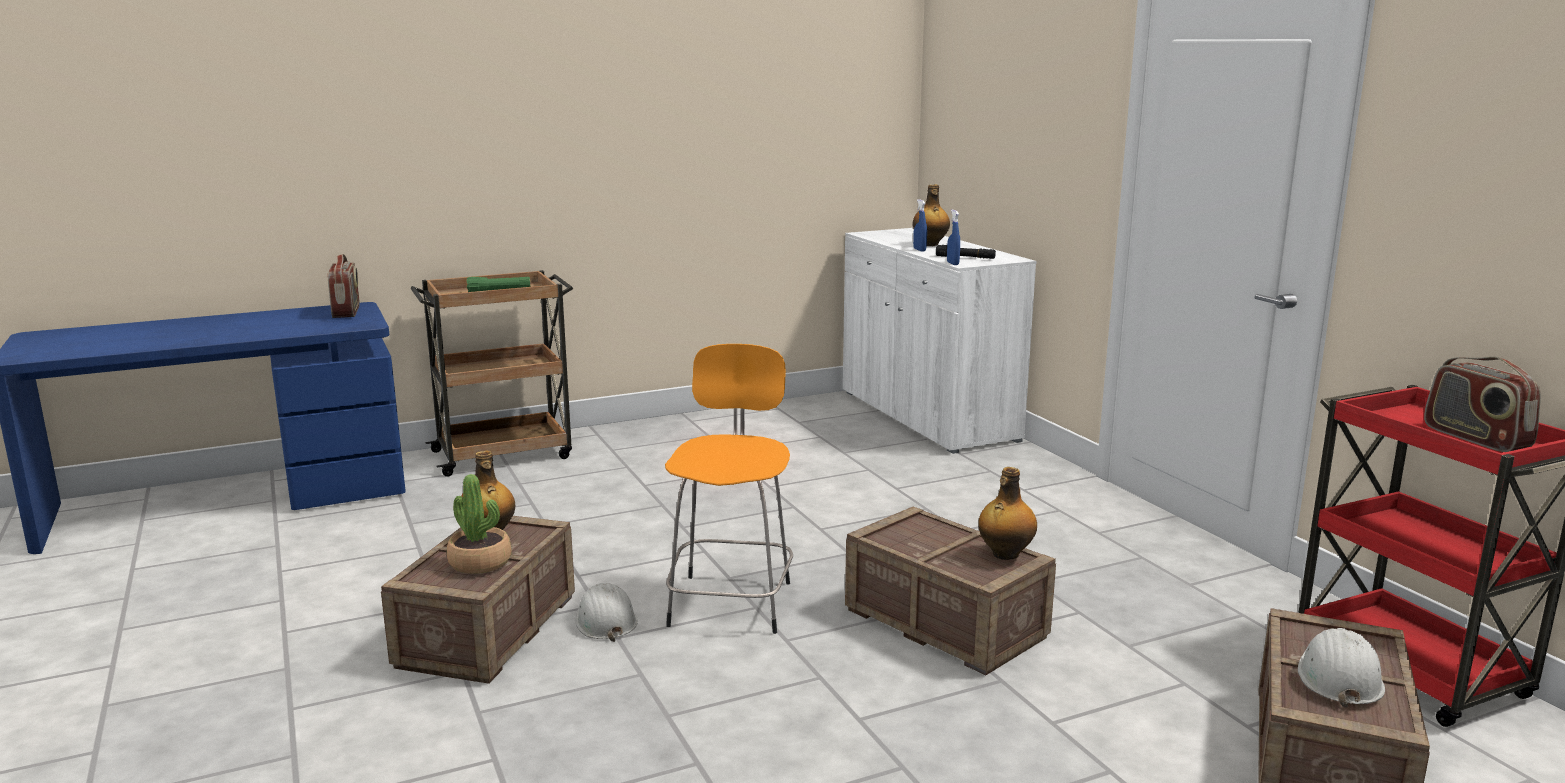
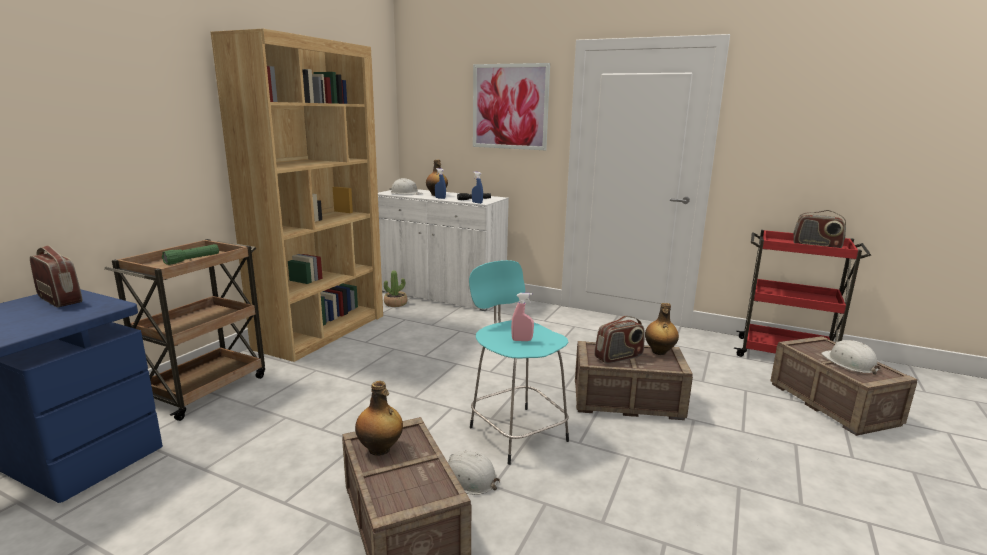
camera: 40 degrees left, 0 degrees up
(480, 562) = (414, 472): potted plant -> potted plant (395, 303)
(698, 426) = (322, 331): none -> brown bookcase
(722, 460) = (522, 340): none -> pink spray bottle
(731, 601) = (516, 432): orange stool -> turquoise stool
(890, 237) = (405, 193): none -> white hard hat
(926, 541) = (619, 357): none -> radio
(1049, 98) = (510, 107): none -> picture

